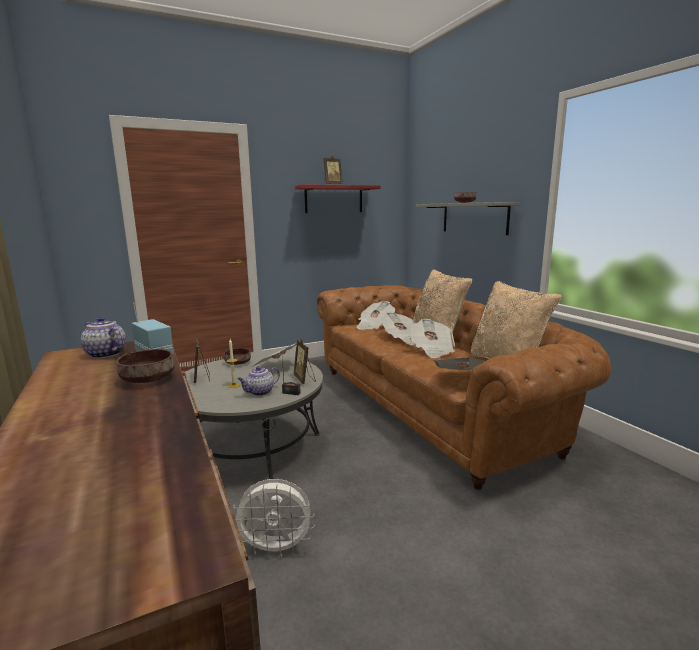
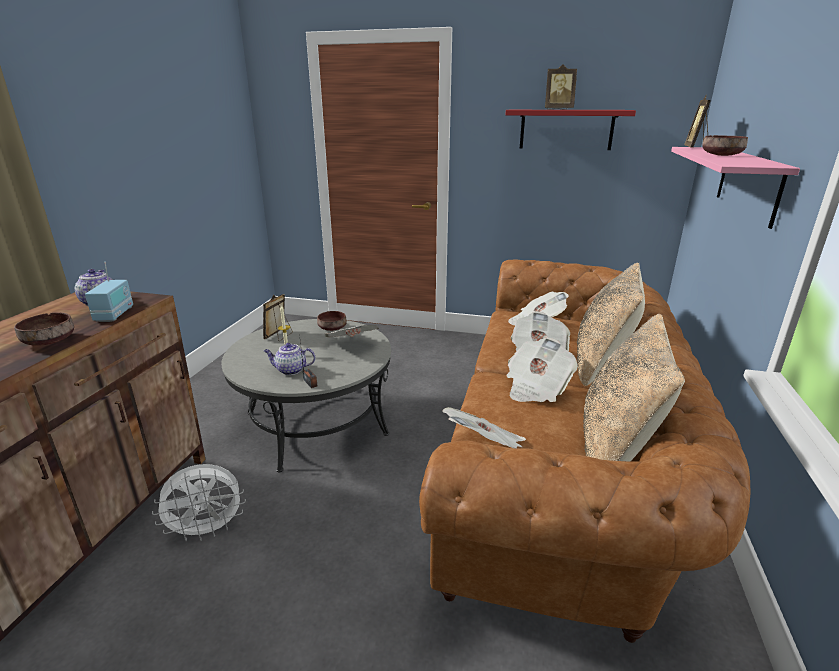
camera: 40 degrees right, 10 degrees up
(276, 549) = (208, 530): white fan -> white fan turned 60 degrees counterclockwise
(304, 379) = (348, 371): picture frame -> picture frame (696, 148)
(474, 218) = (748, 183): grey shelf -> pink shelf

